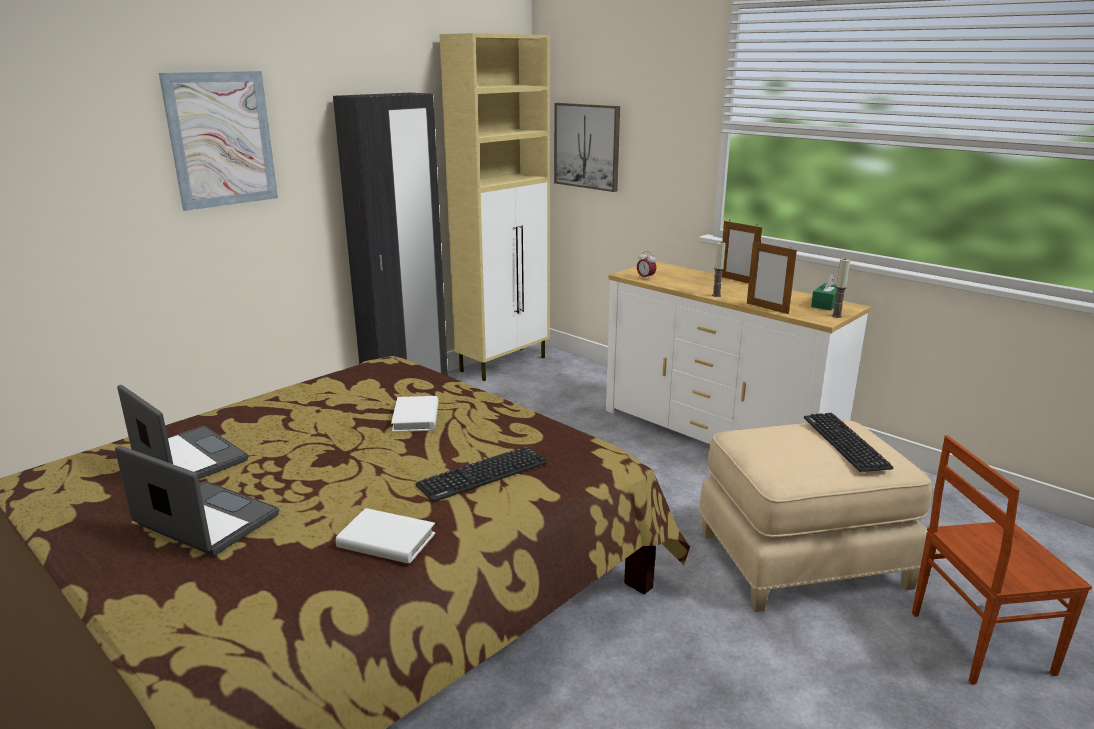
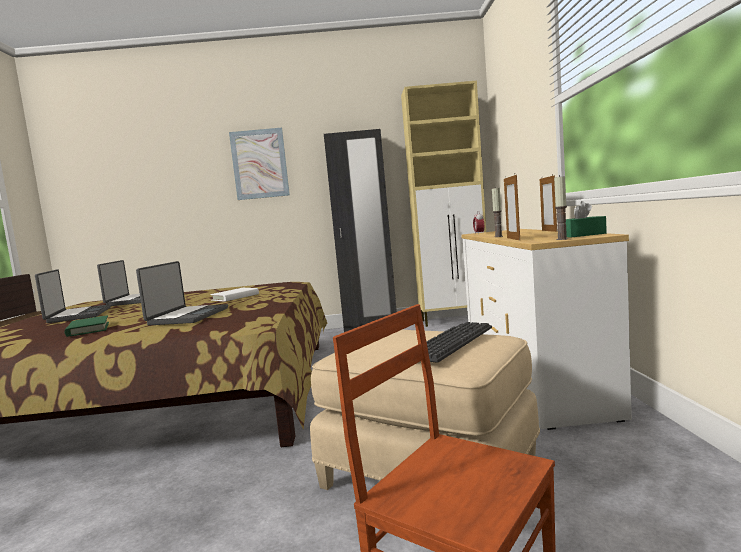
camera: 45 degrees right, 15 degrees down
(386, 541) = (88, 329): white book -> green book
(483, 474) = (187, 316): keyboard -> laptop
(587, 146) = (507, 153): picture -> none

